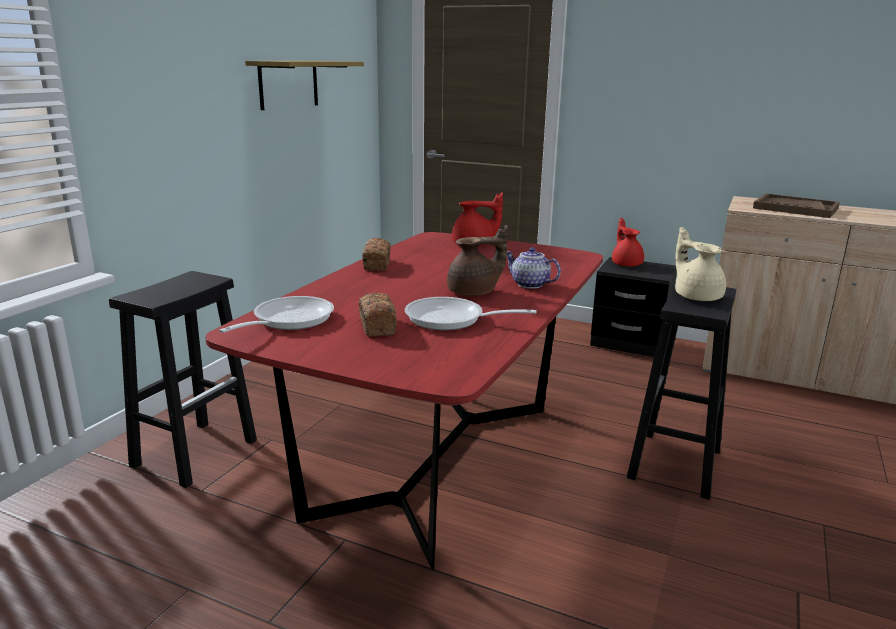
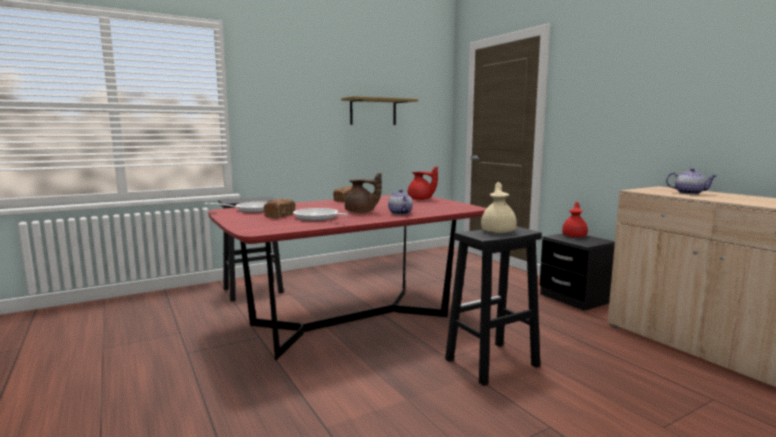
camera: 35 degrees right, 10 degrees down
(795, 208) = (689, 193): brown tray -> teapot

